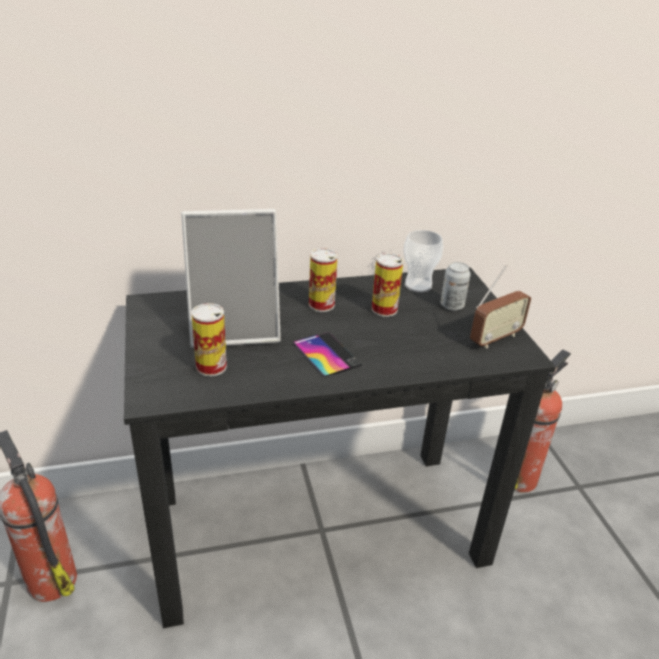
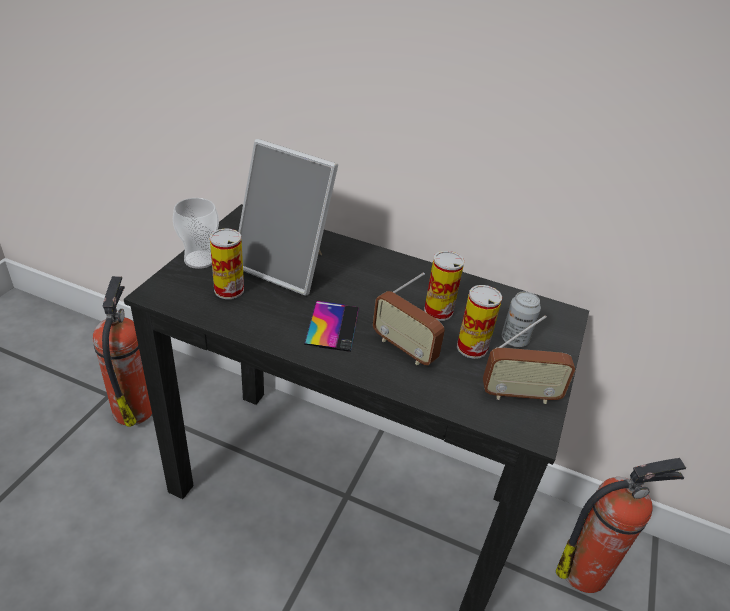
camera: 35 degrees right, 5 degrees up
(321, 305) = (384, 280): can -> can (472, 347)
(394, 345) = (404, 348): none -> radio
(418, 285) = (503, 304): cup -> cup (200, 259)

